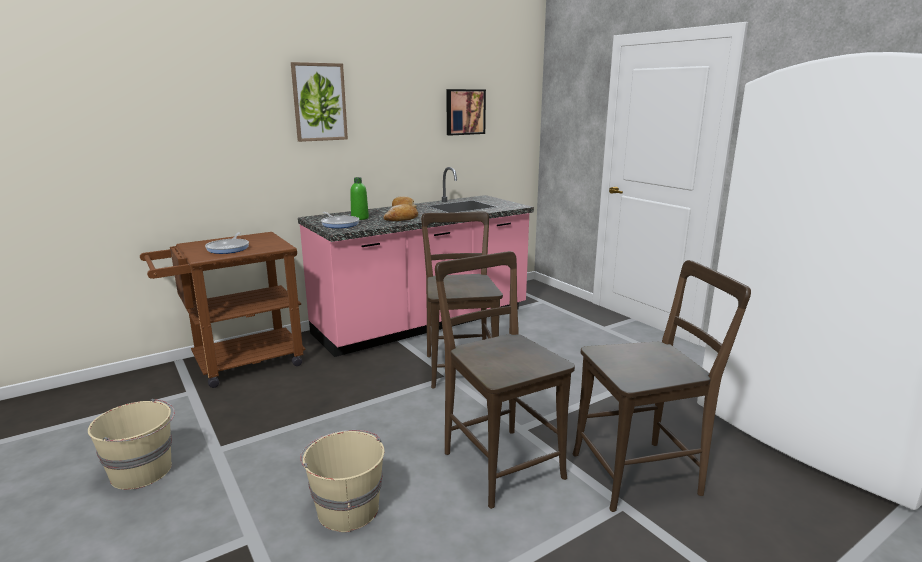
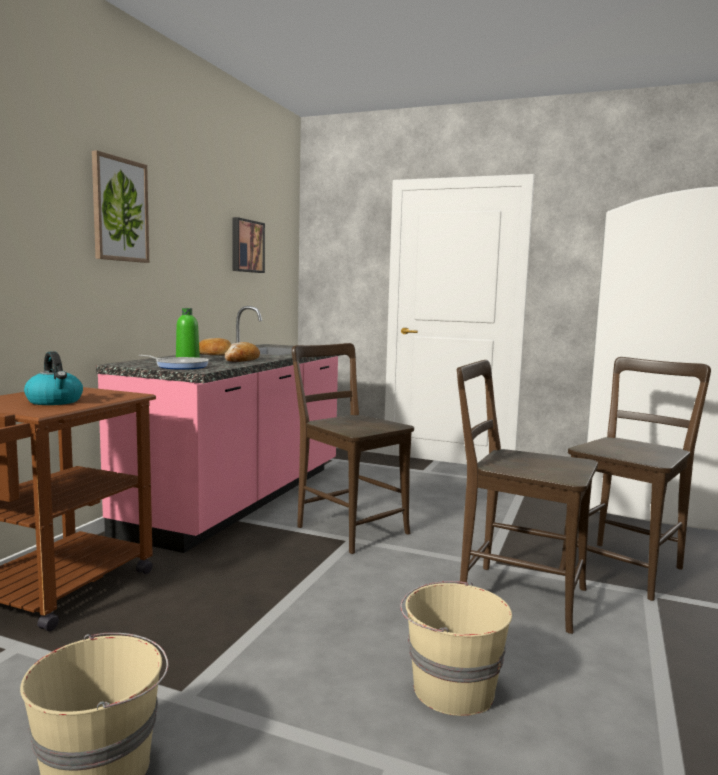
camera: 35 degrees left, 10 degrees down
(229, 248) = (55, 401): frying pan -> kettle

